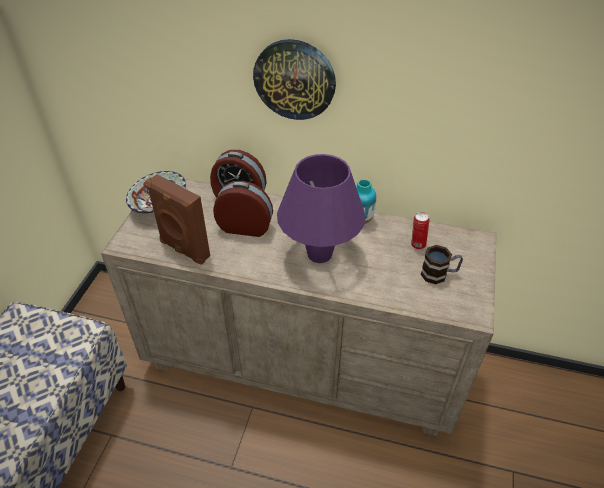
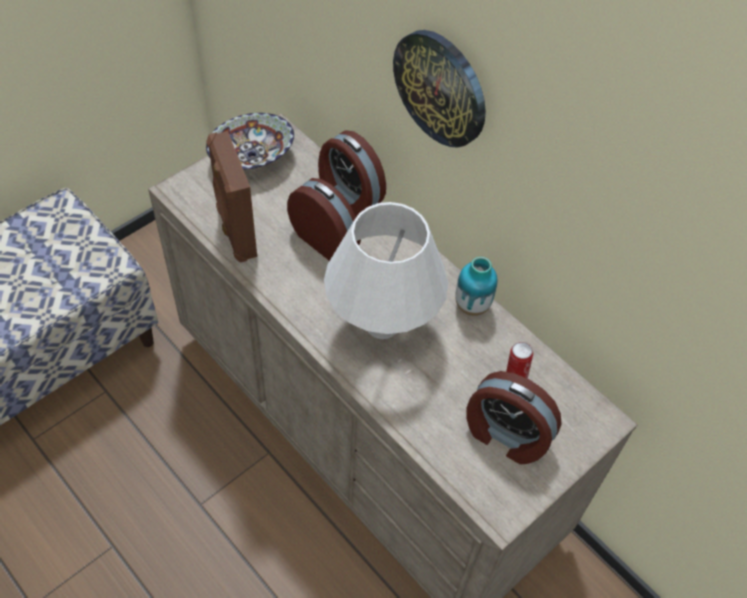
camera: 30 degrees right, 10 degrees up
(319, 254) = (382, 324): purple table lamp -> white table lamp
(439, 274) = (505, 435): mug -> alarm clock

